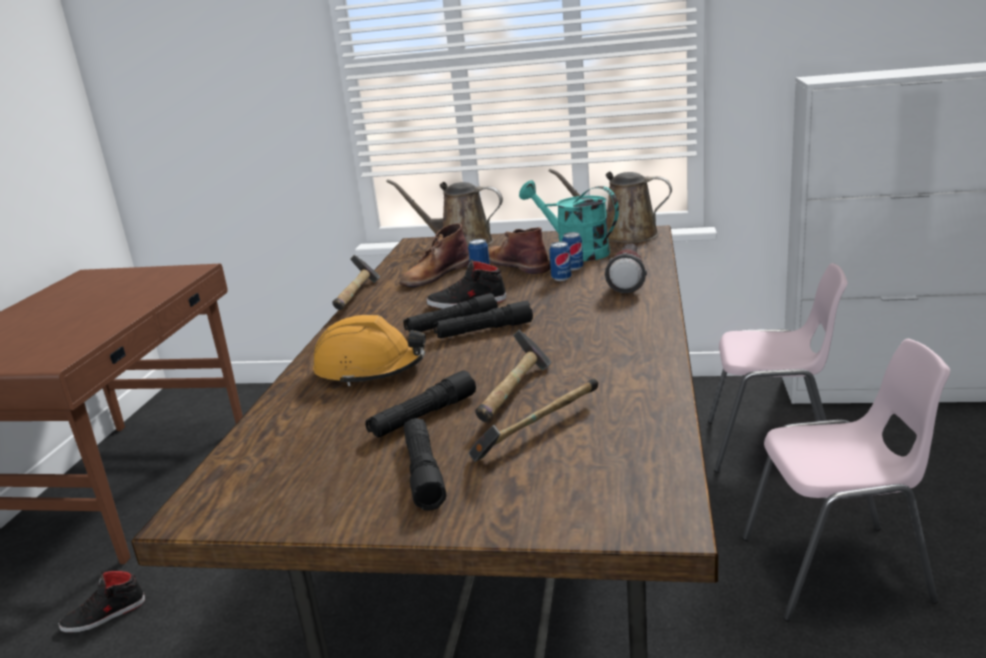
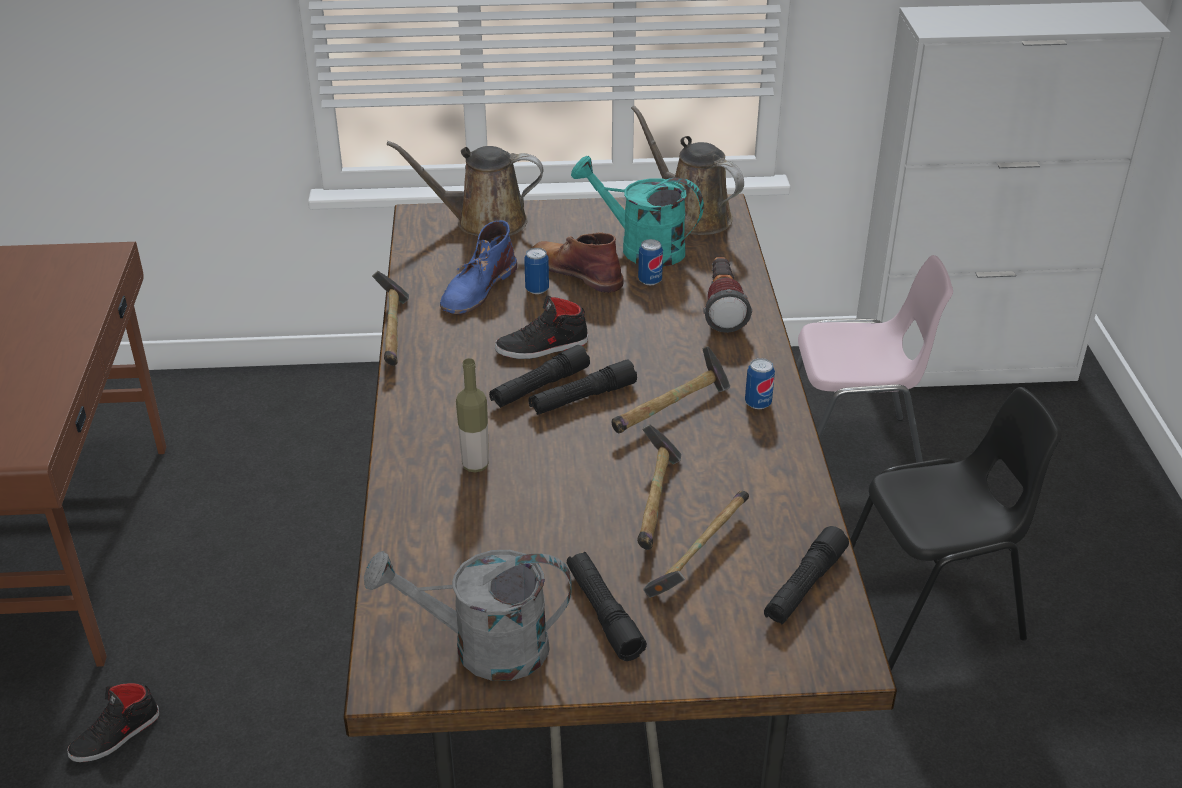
camera: 15 degrees left, 15 degrees up
(294, 493) = (483, 648): none -> grey watering can
(370, 369) = (475, 465): orange hard hat -> bottle
(423, 416) = (570, 537): black flashlight -> black flashlight (804, 586)
(435, 274) = (477, 288): brown boot -> blue boot
(558, 337) = (672, 409): none -> hammer
(561, 278) = (641, 301): can -> can (758, 403)
(623, 236) = (692, 215): brown watering can -> brown watering can turned 45 degrees clockwise
(837, 571) = (931, 610): pink chair -> black chair

